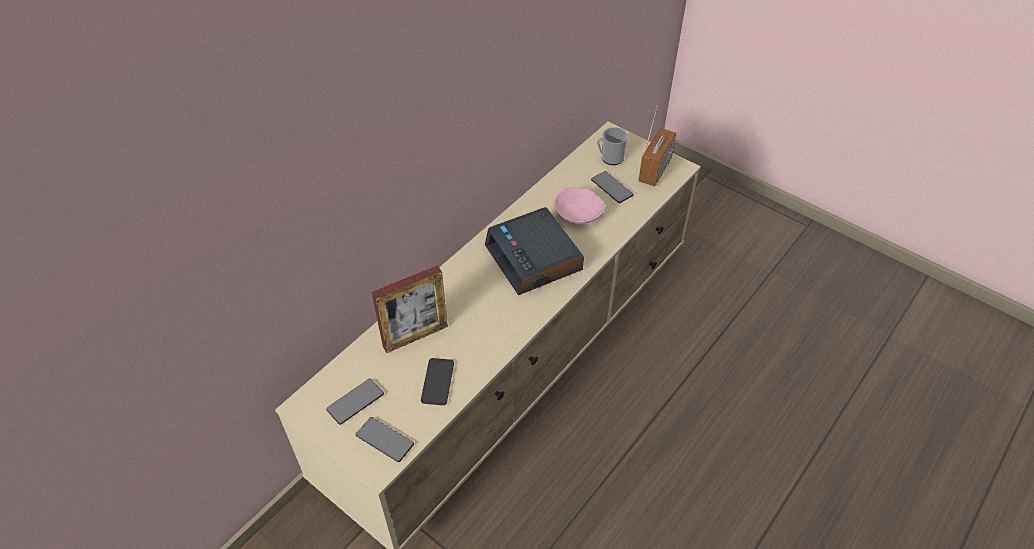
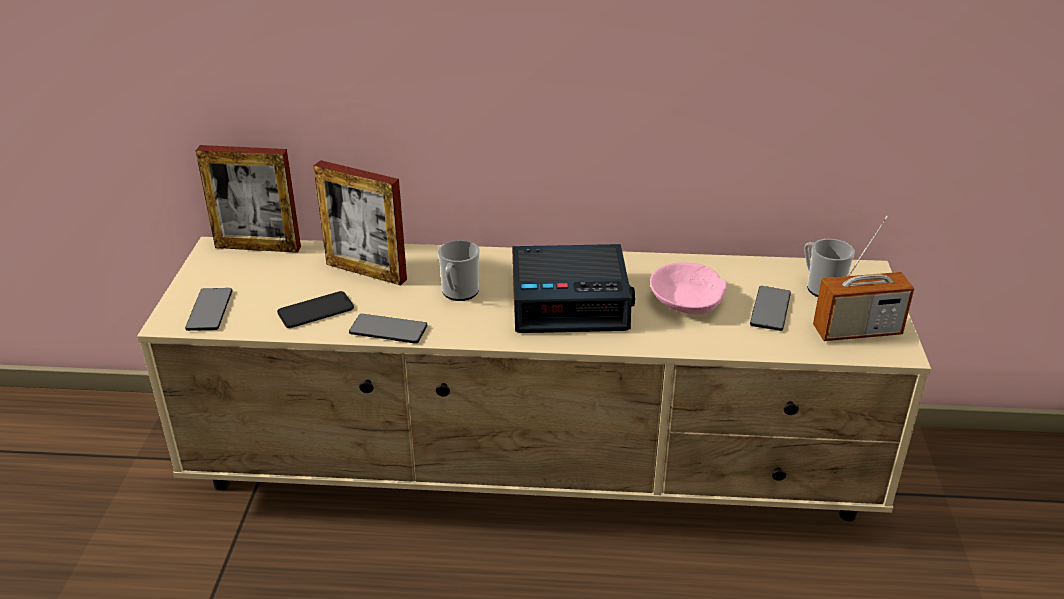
camera: 55 degrees right, 15 degrees down
(326, 381) = (258, 247): none -> picture frame
(355, 402) = (245, 273): phone -> phone (388, 330)
(482, 303) = (458, 293): none -> mug
(535, 259) = (570, 301): alarm clock -> alarm clock turned 120 degrees counterclockwise

